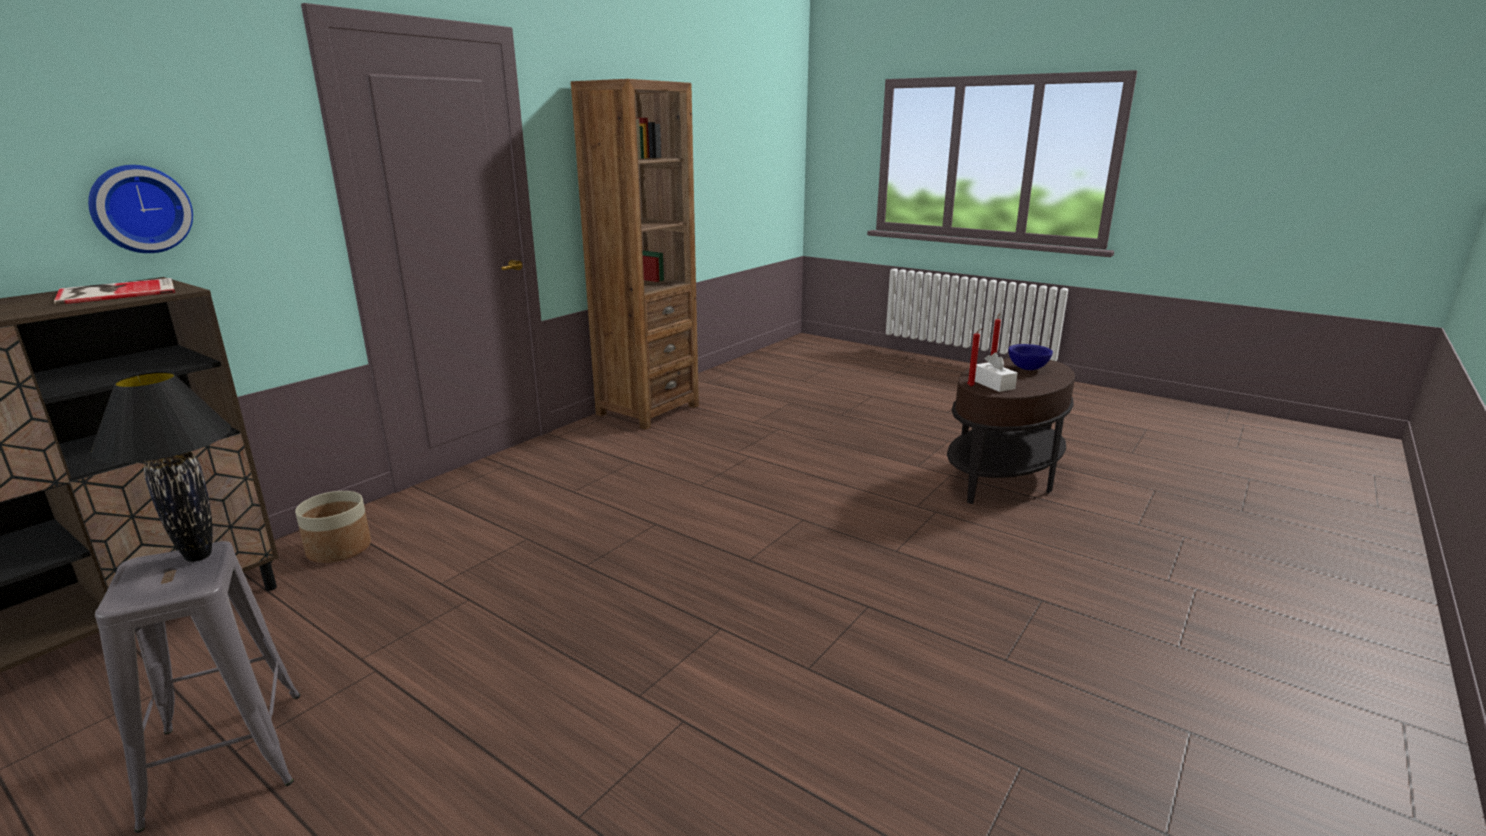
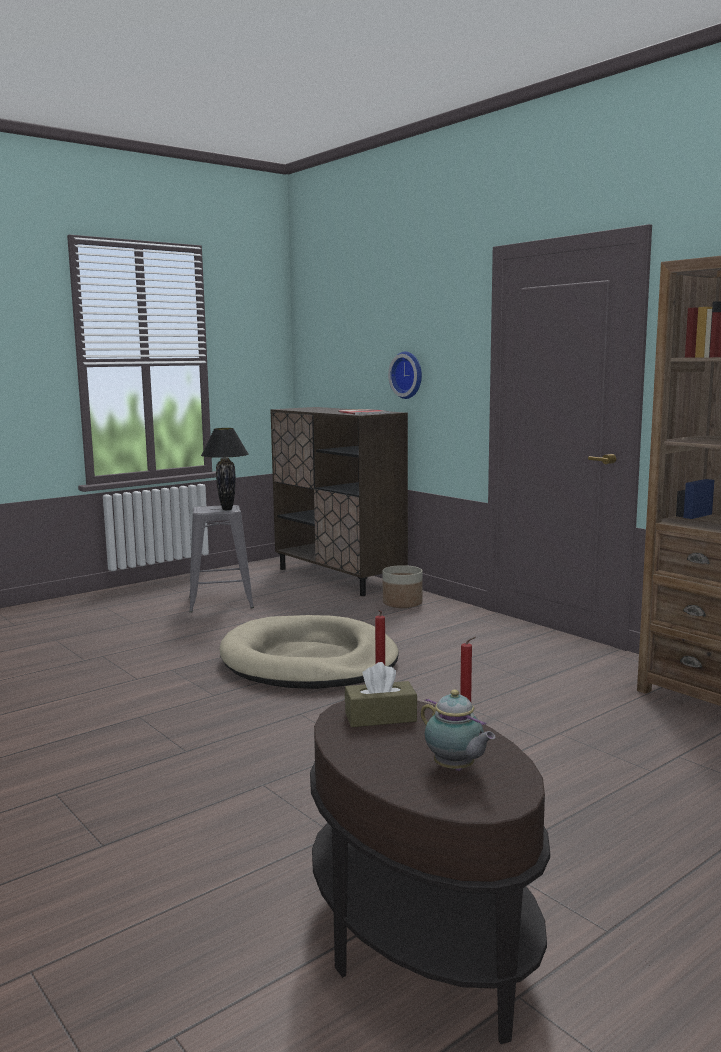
camera: 105 degrees right, 10 degrees down
(590, 582) = (309, 661): none -> beige dog bed
(993, 384) = (380, 717): white tissue box -> brown tissue box
(1028, 369) = (455, 769): blue bowl -> teapot

